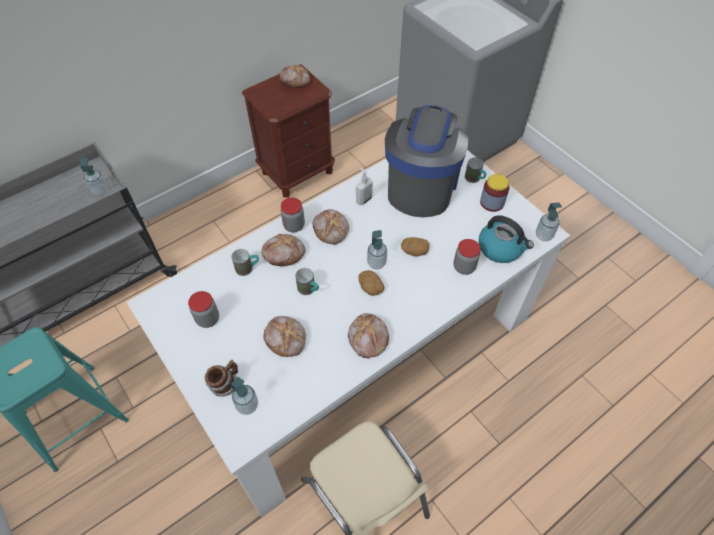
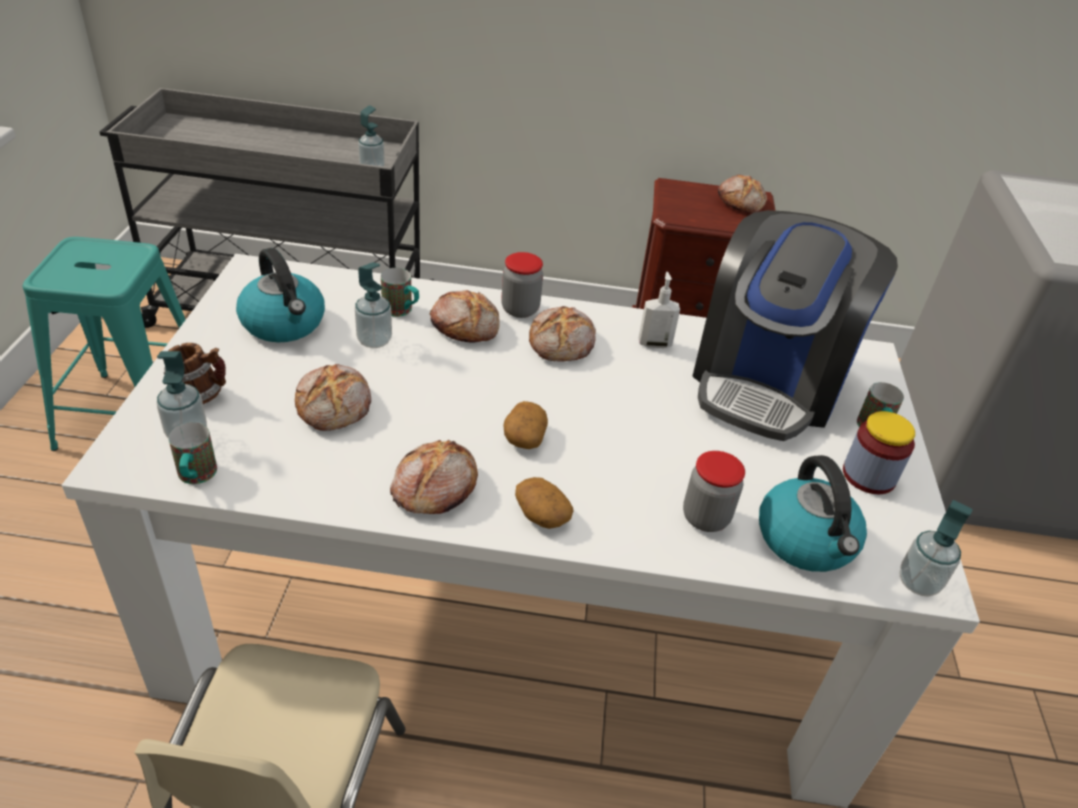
camera: 40 degrees right, 15 degrees down
(208, 319) = (284, 324): jar -> kettle
(309, 290) = (439, 381): mug -> mug (195, 477)
(376, 263) = (572, 418): soap dispenser -> soap dispenser (374, 340)
(414, 251) = (649, 443): potato -> potato (541, 514)
(421, 185) = (768, 382): coffee machine -> coffee machine turned 150 degrees clockwise

